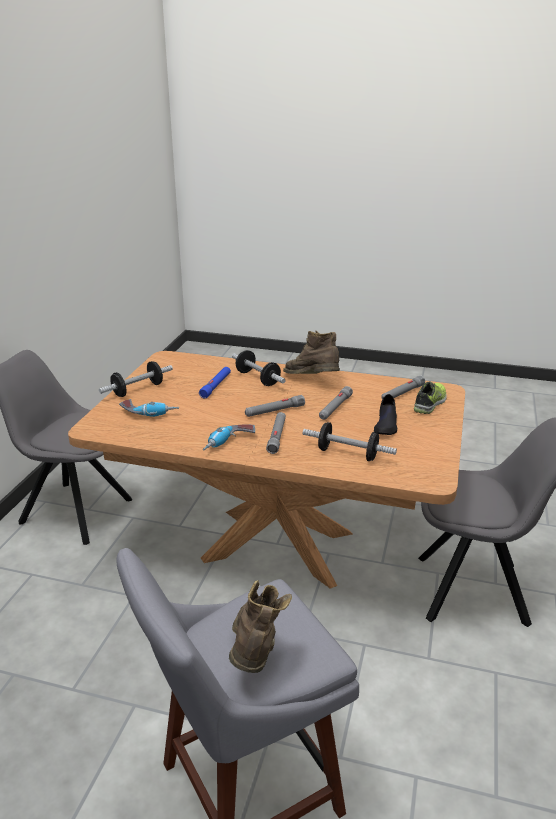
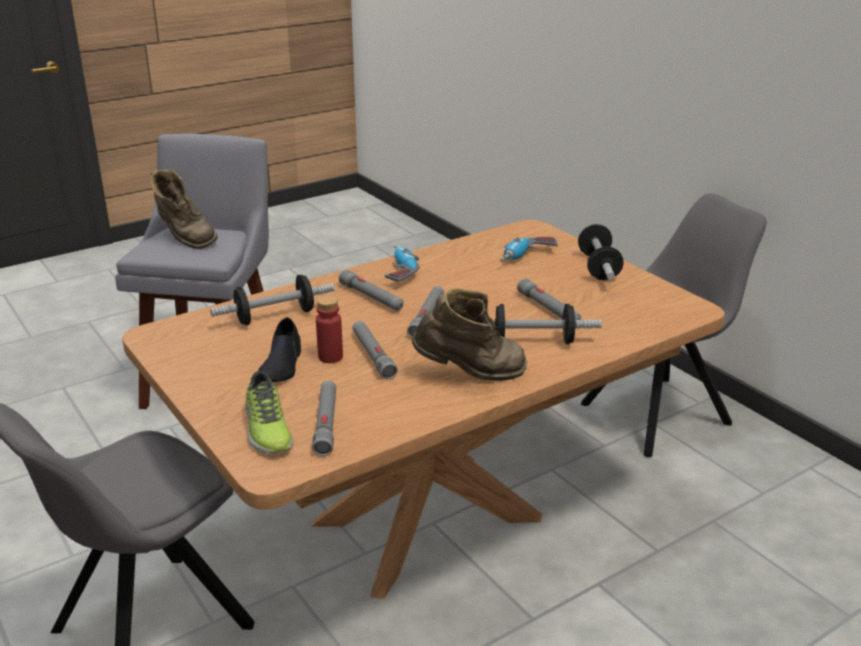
camera: 130 degrees right, 0 degrees up
(216, 386) = (548, 309): blue flashlight -> grey flashlight
(356, 417) = (330, 357): none -> red bottle
(386, 425) = (281, 366): black shoe -> black shoe turned 135 degrees counterclockwise

